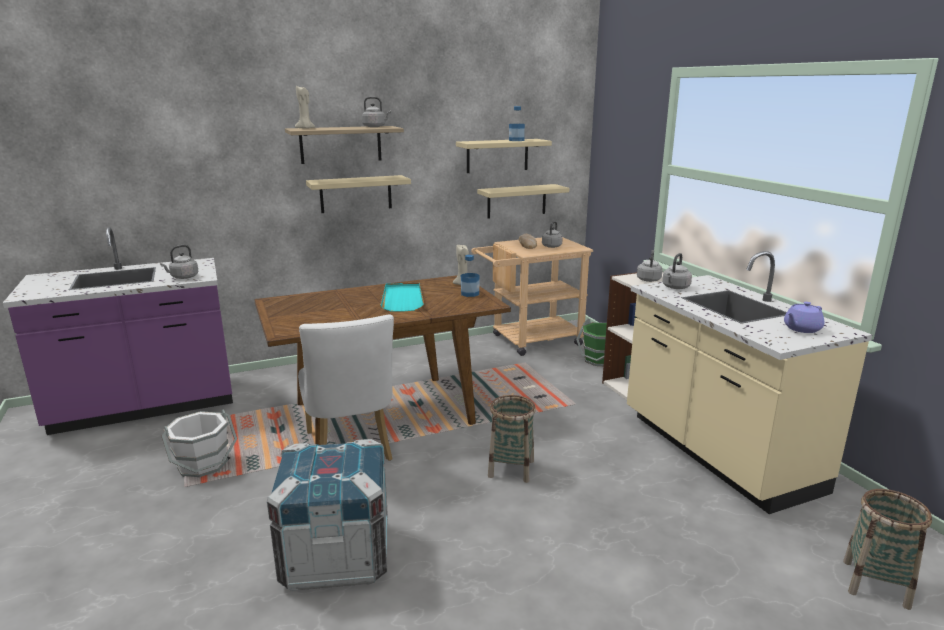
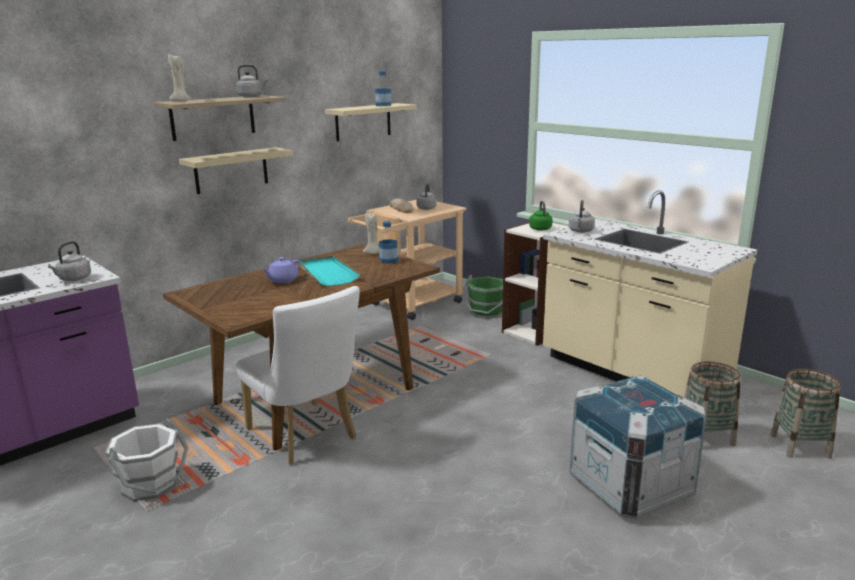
camera: 20 degrees left, 0 degrees up
(337, 556) = (365, 534): crate -> crate (630, 486)
(511, 468) = (473, 421): basket -> basket (706, 436)
(516, 201) = (382, 167): beige shelf -> none
(648, 279) = (540, 228): grey kettle -> green kettle
(801, 329) = (707, 252): purple teapot -> purple teapot (282, 280)

